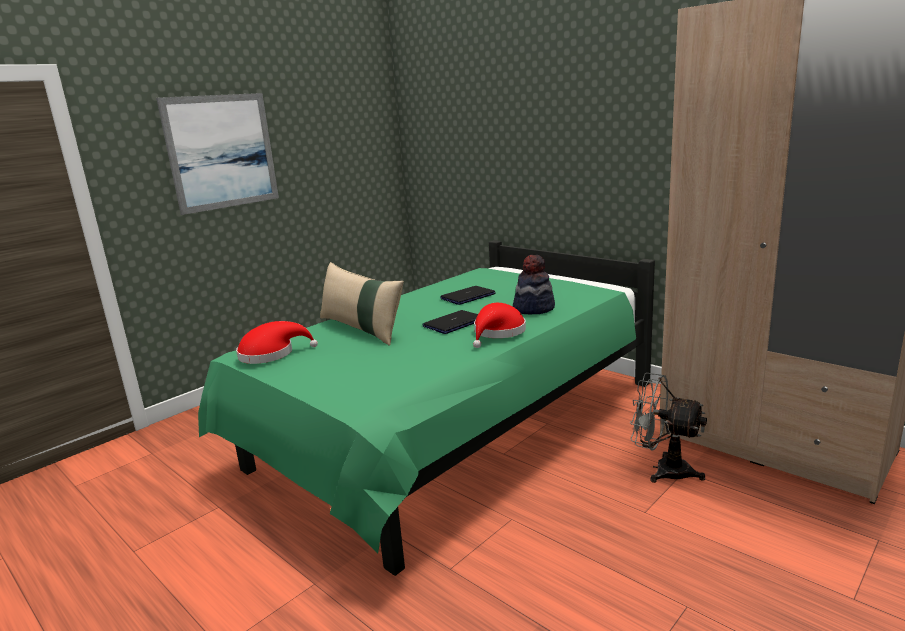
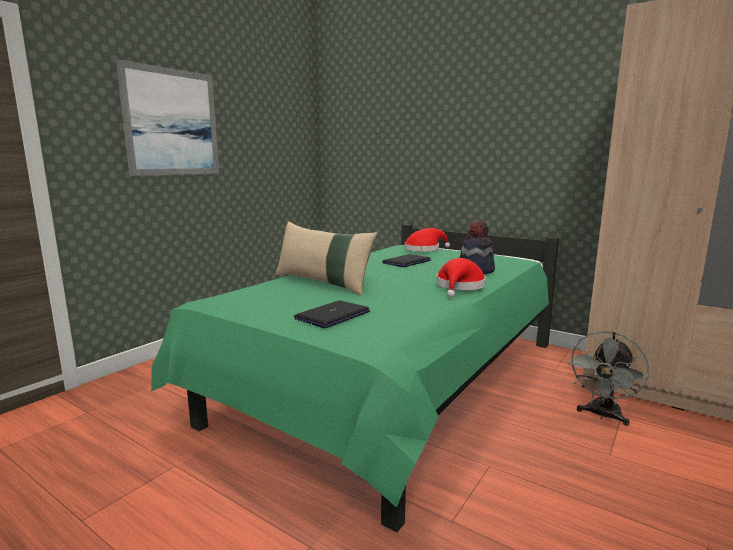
camera: 10 degrees left, 5 degrees down
(271, 354) = (241, 301): red hat -> red hat (424, 249)
(454, 323) = (411, 279): laptop -> laptop (332, 315)
(663, 469) = (602, 415): grey fan -> grey fan turned 75 degrees counterclockwise

